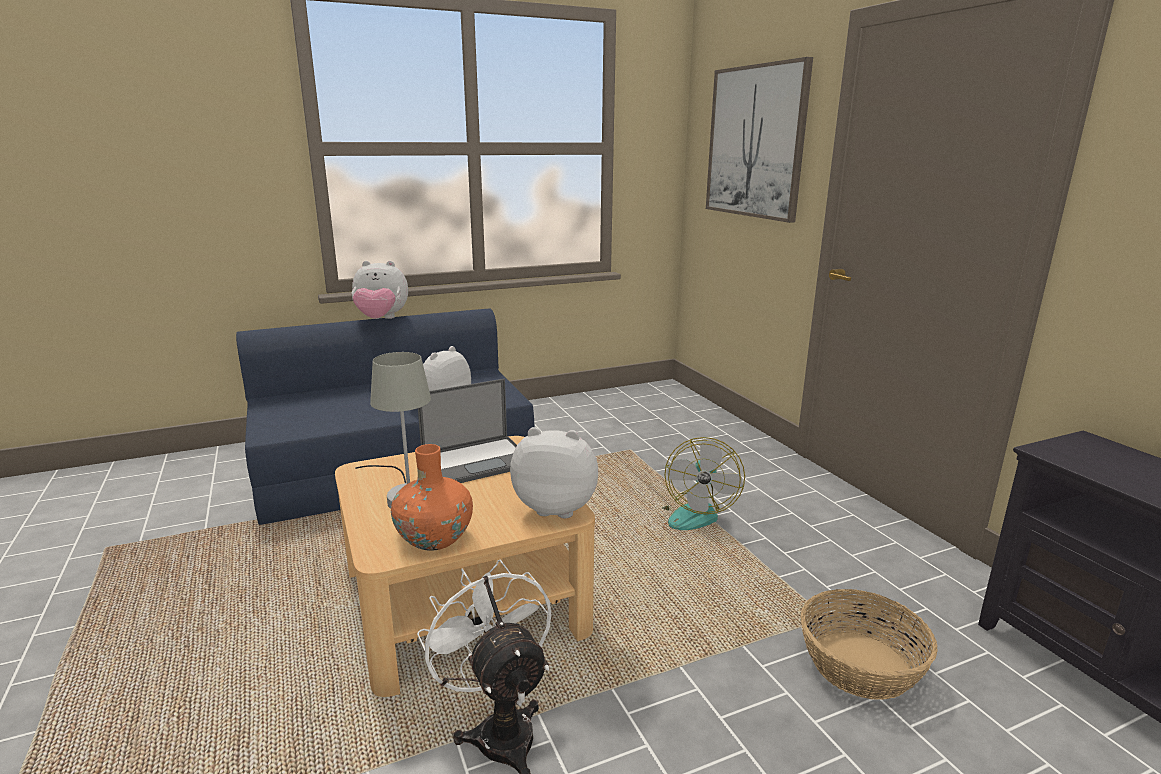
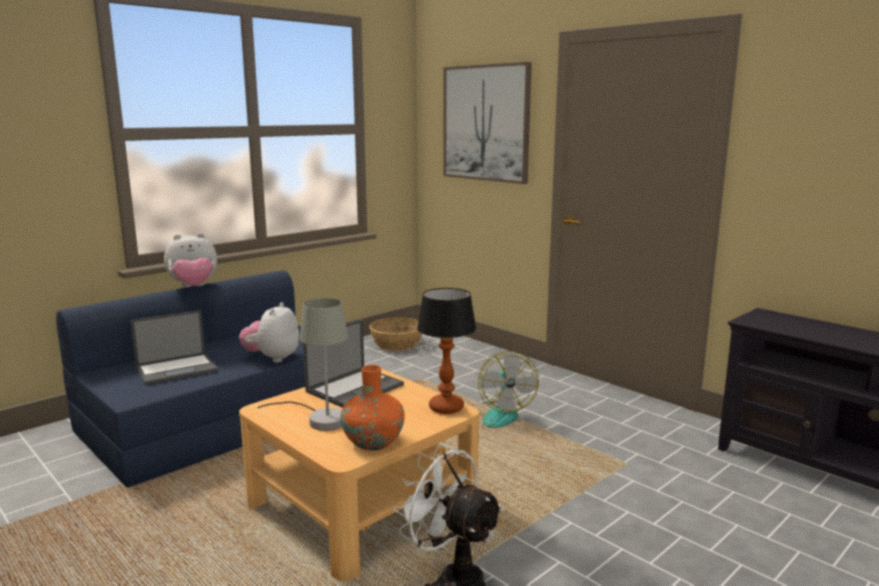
camera: 20 degrees left, 5 degrees down
(341, 406) = (177, 369): none -> laptop
(557, 507) = (446, 408): plush toy -> table lamp
(859, 664) = (662, 485): basket -> basket (397, 344)

